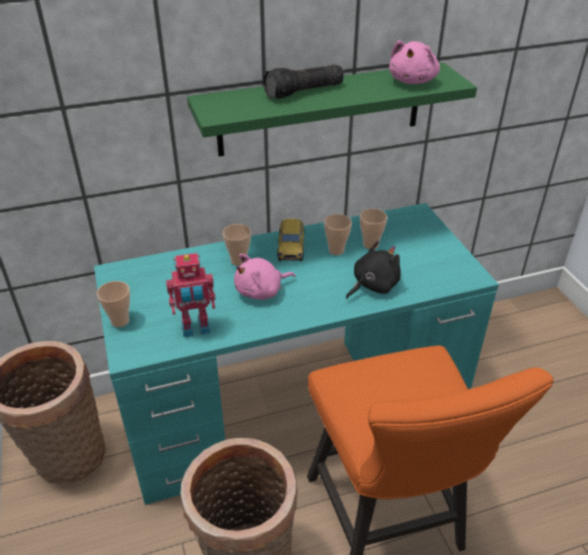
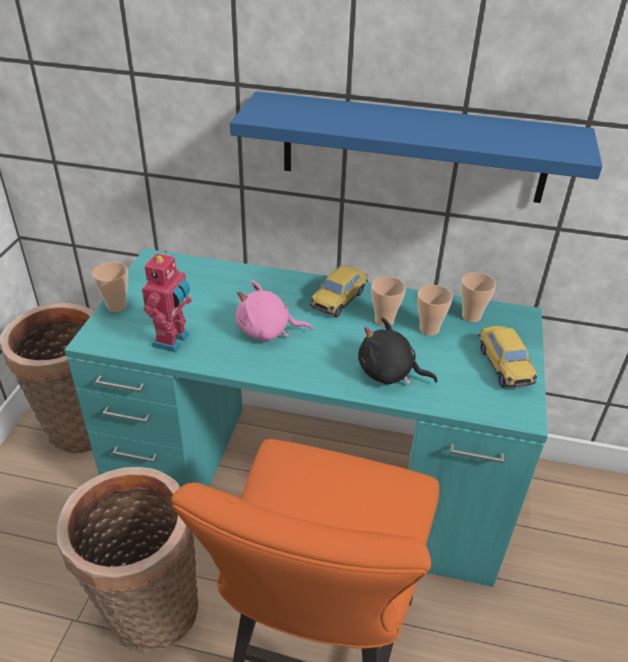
camera: 30 degrees right, 0 degrees up
(196, 328) = (173, 341): toy robot -> toy robot turned 90 degrees counterclockwise
(238, 261) = (274, 293): cup -> cup (471, 316)
(304, 92) = (378, 117): flashlight -> none
(321, 109) = (413, 148): green shelf -> blue shelf
(373, 285) = (389, 373): black plush toy -> black plush toy turned 150 degrees counterclockwise
(413, 81) = (524, 138): pink plush toy -> none
(437, 250) = (503, 365): none -> toy car

